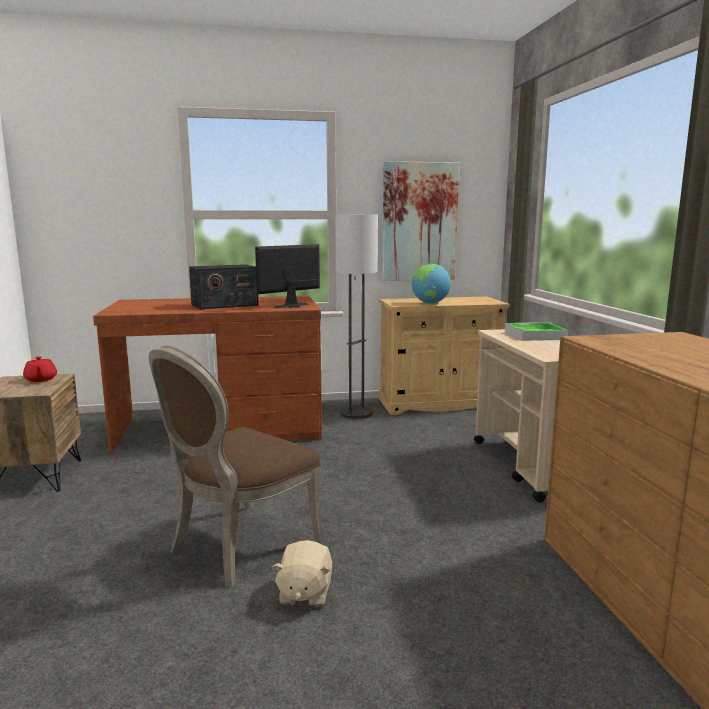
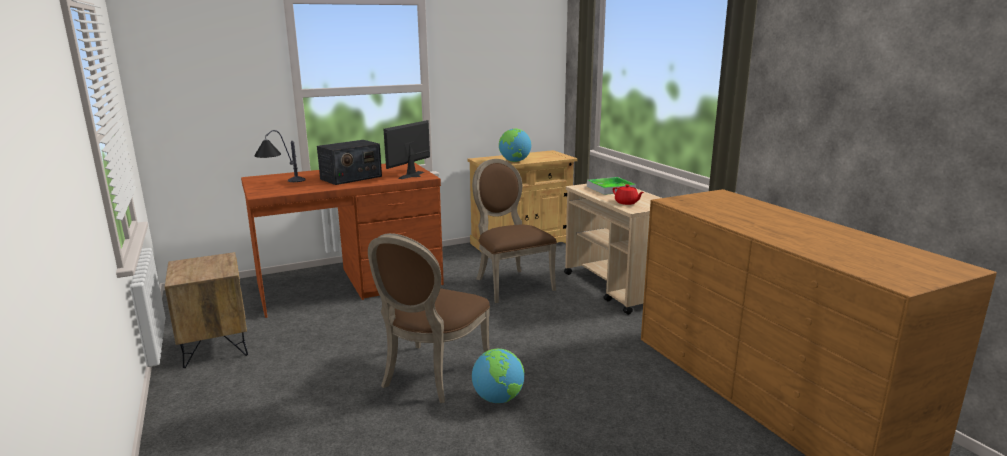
camera: 15 degrees left, 5 degrees up
(40, 379) = (211, 261): red teapot -> red teapot (626, 203)
(147, 306) = (281, 183): none -> table lamp
(304, 593) = (498, 398): beige plush toy -> globe
(356, 413) = (459, 259): floor lamp -> none
(401, 447) = (510, 284): none -> brown chair
(419, 222) = (498, 90): picture -> none

